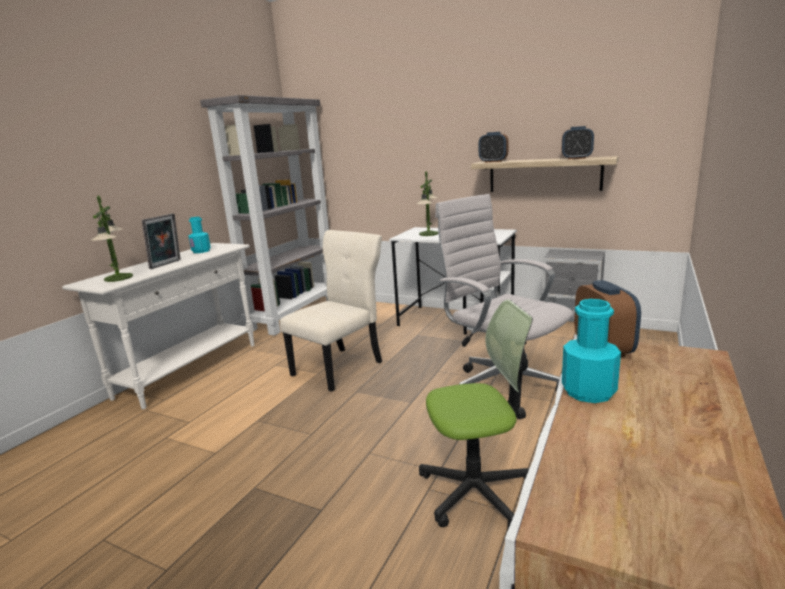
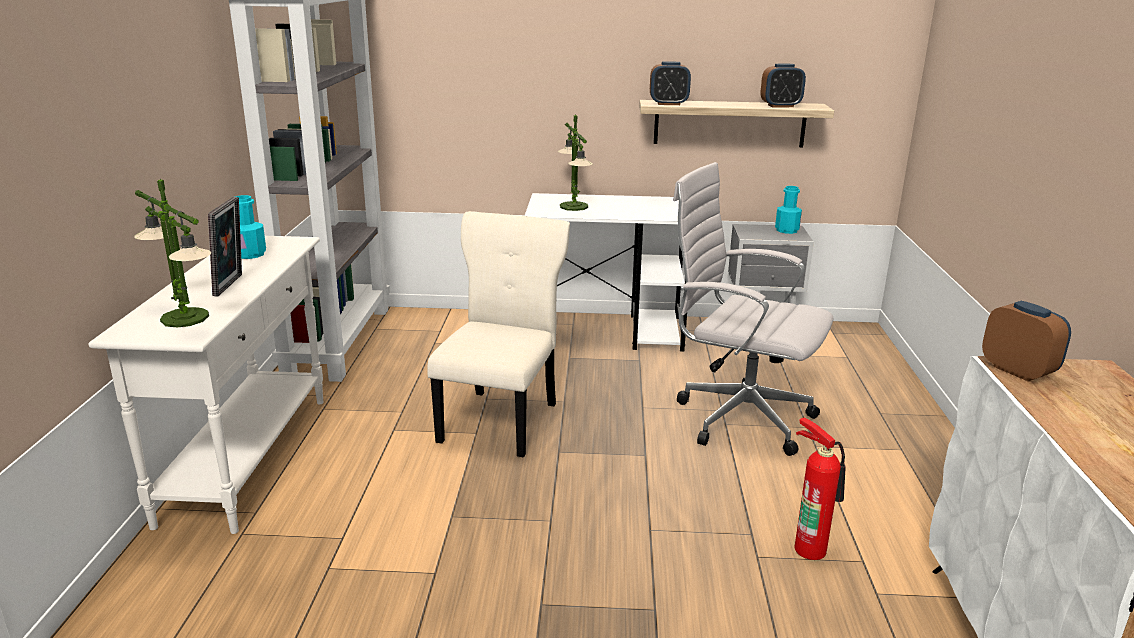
camera: 25 degrees left, 5 degrees up
(477, 491) = (810, 547): office chair -> fire extinguisher
(588, 391) = (1056, 416): turquoise bottle -> turquoise bottle (786, 230)

